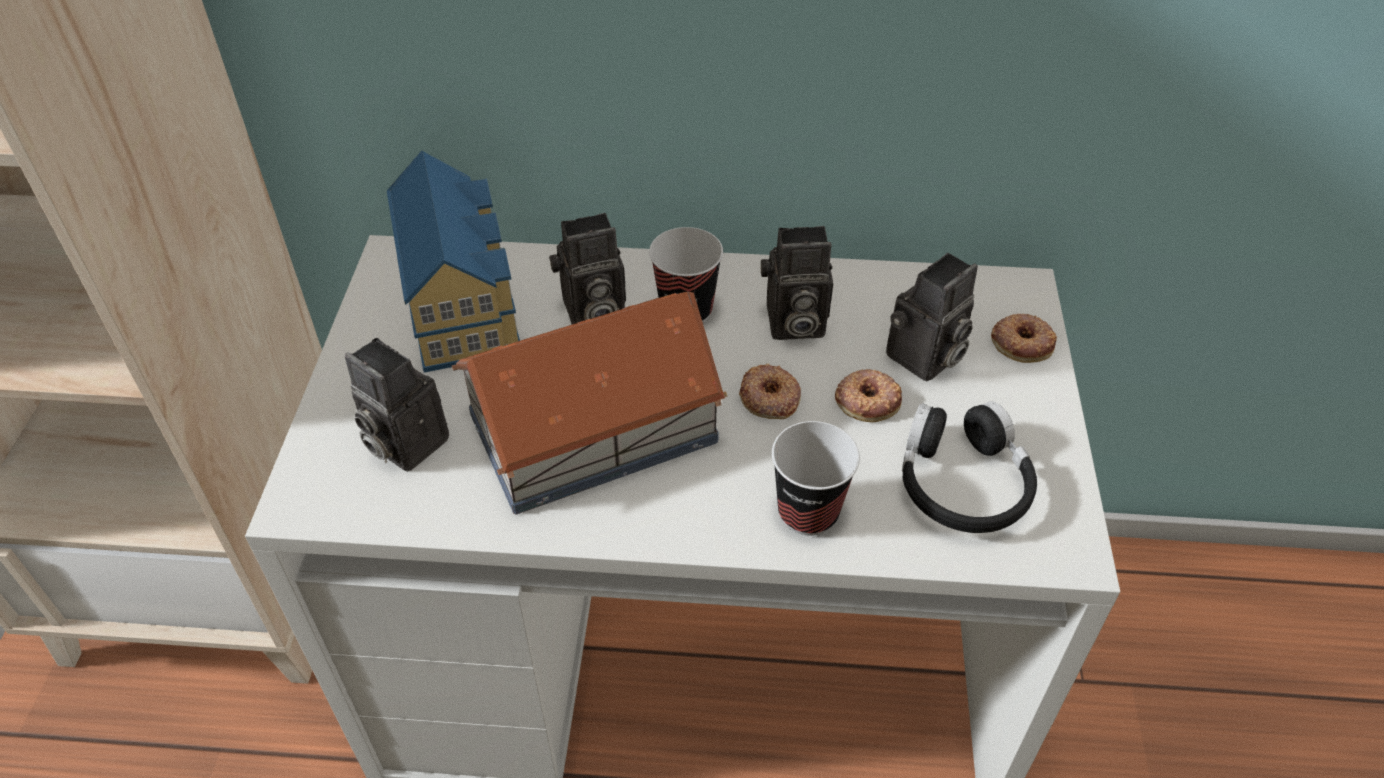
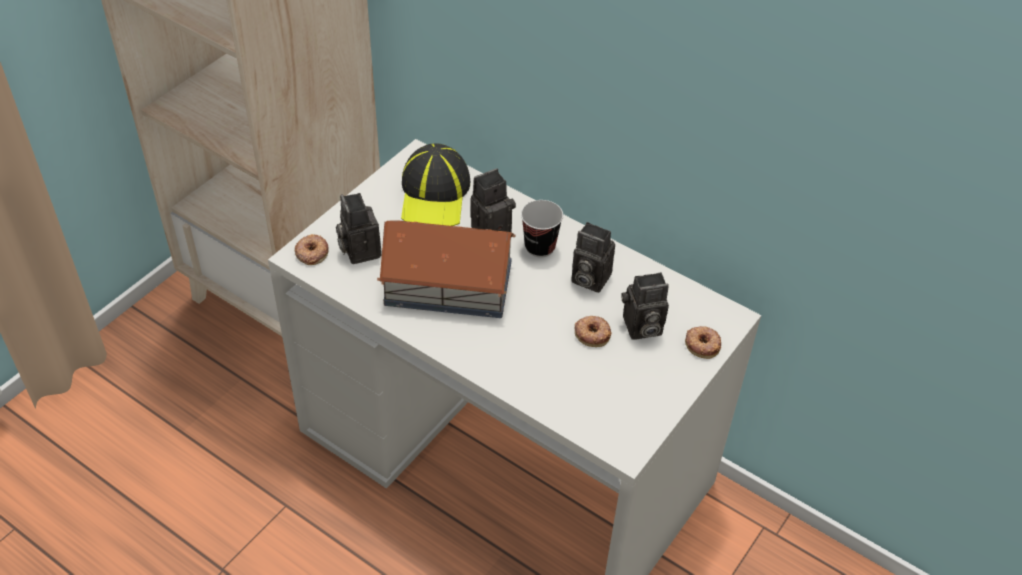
camera: 30 degrees right, 0 degrees up
(464, 303) = (434, 195): toy house -> cap
(591, 314) = (491, 228): camera -> camera turned 135 degrees clockwise
(769, 397) = (544, 309): donut -> donut (312, 253)
(808, 512) = (516, 369): cup -> none
(961, 483) = (603, 394): black headphones -> none

